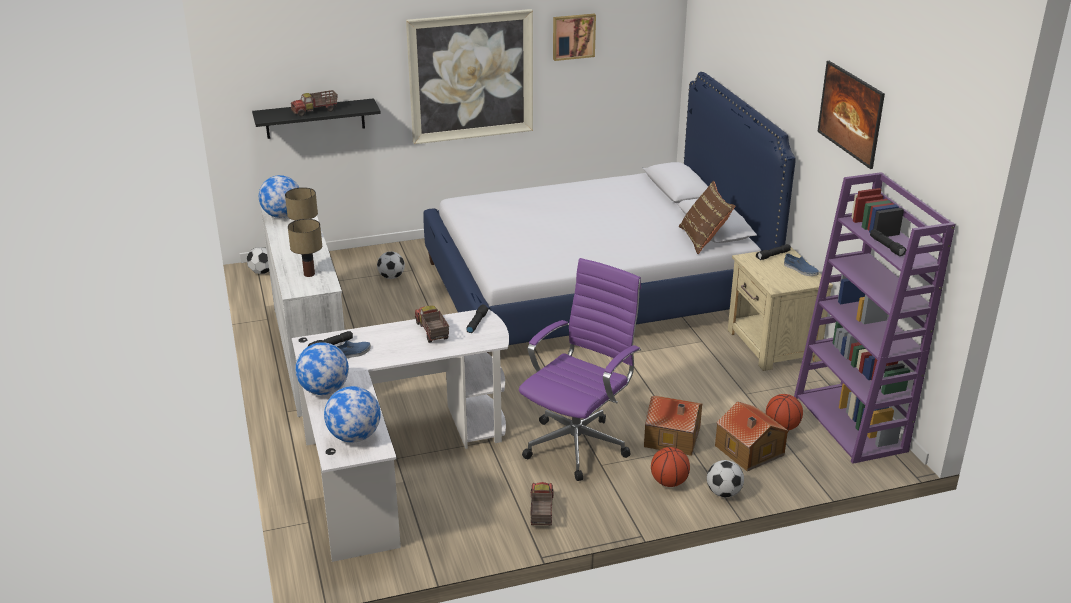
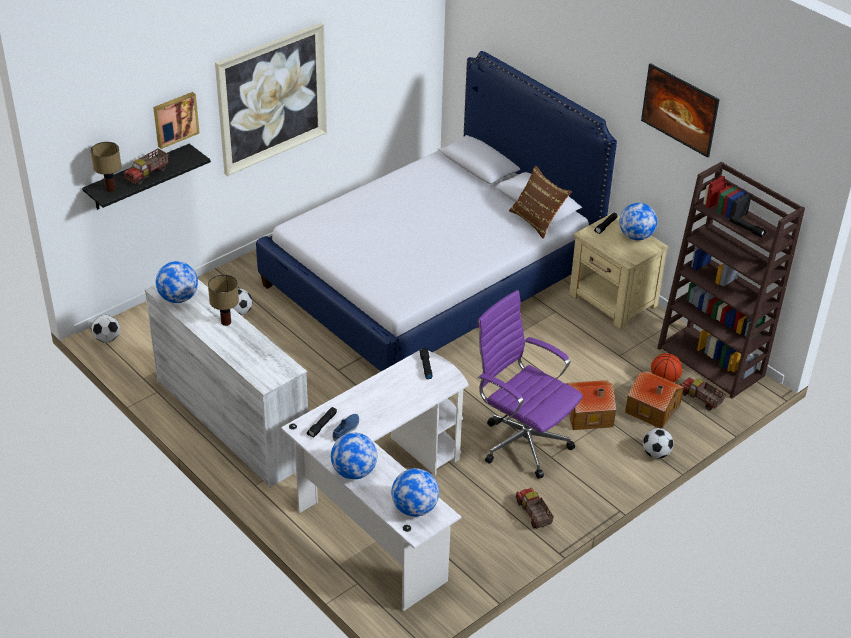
camera: 25 degrees left, 10 degrees up
(309, 274) = (263, 361): table lamp -> table lamp (110, 189)
(431, 332) = (395, 386): toy truck -> toy truck (700, 399)
(573, 36) = (356, 37): picture -> picture (175, 119)
(579, 444) = (521, 442): purple office chair -> purple office chair turned 60 degrees counterclockwise
(669, 482) = (611, 457): basketball -> none
(800, 270) = (635, 236): blue shoe -> globe
(851, 424) = (712, 362): purple bookcase -> brown bookcase

